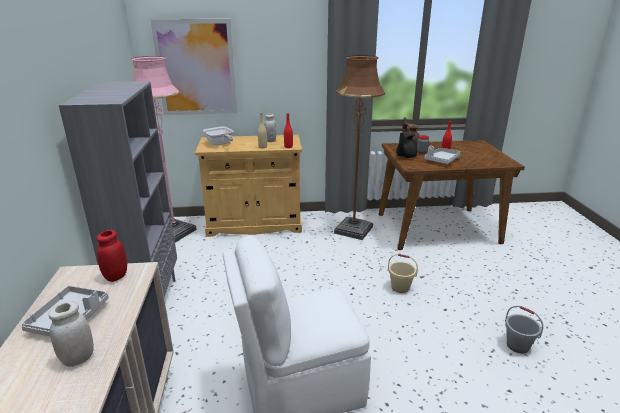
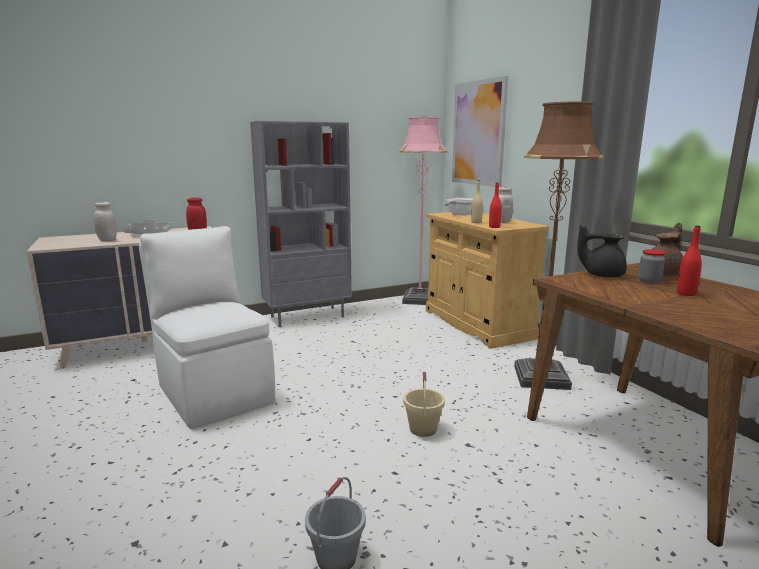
camera: 70 degrees right, 10 degrees down
(441, 160) = (633, 293): grey tray -> none

